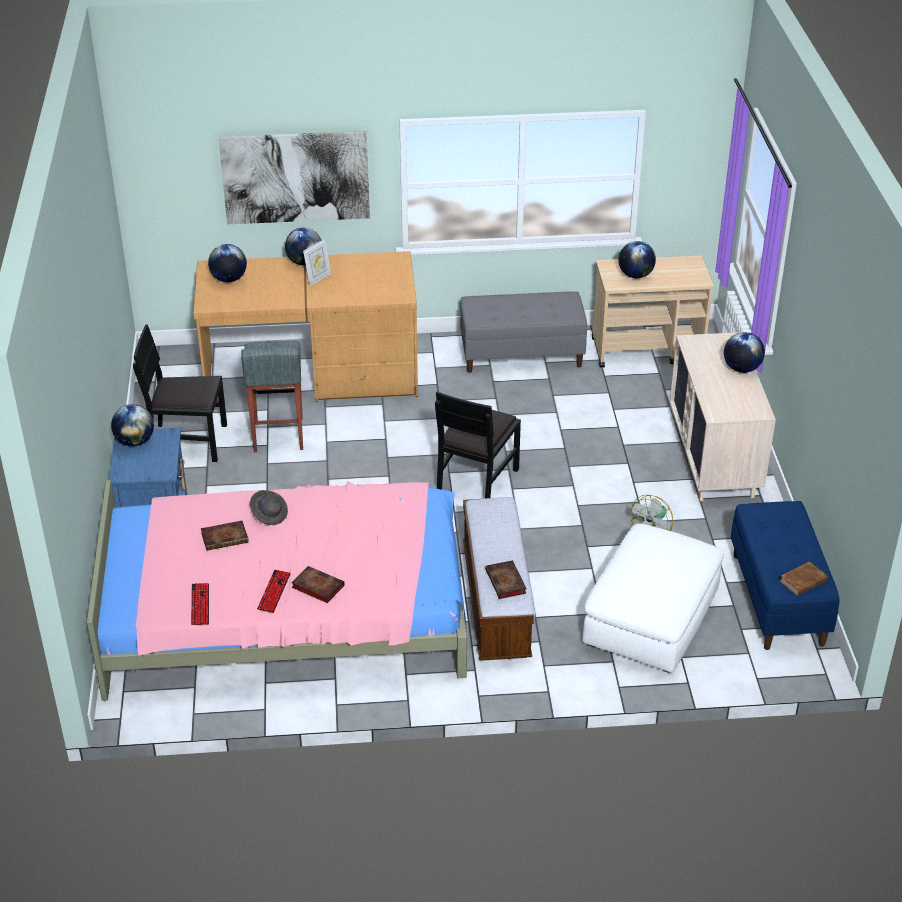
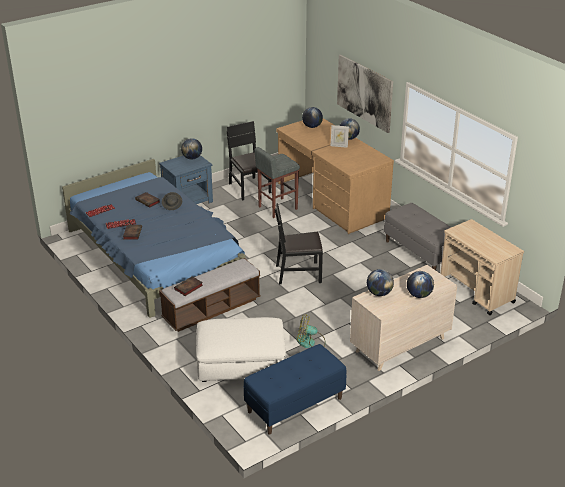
camera: 60 degrees right, 5 degrees down
(288, 615) = (155, 255): pink bed -> blue bed
(635, 275) = (472, 235): globe -> globe (379, 293)
(803, 581) = (271, 385): brown book -> none

